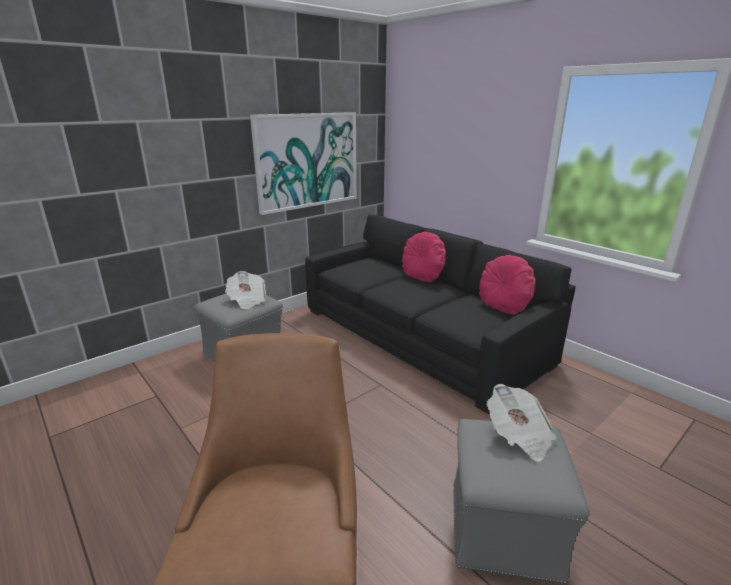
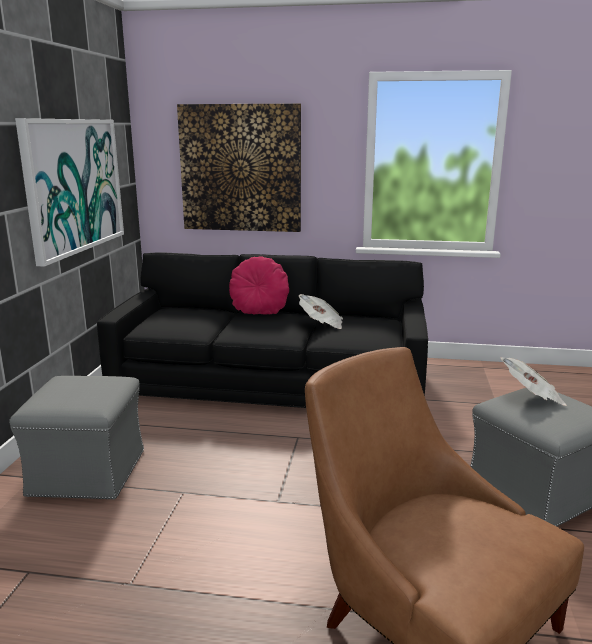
camera: 40 degrees left, 5 degrees down
(247, 300) = (92, 387): newspaper -> newspaper (321, 323)
(449, 155) = (240, 168): none -> picture
(503, 308) = (373, 318): pink pillow -> none

